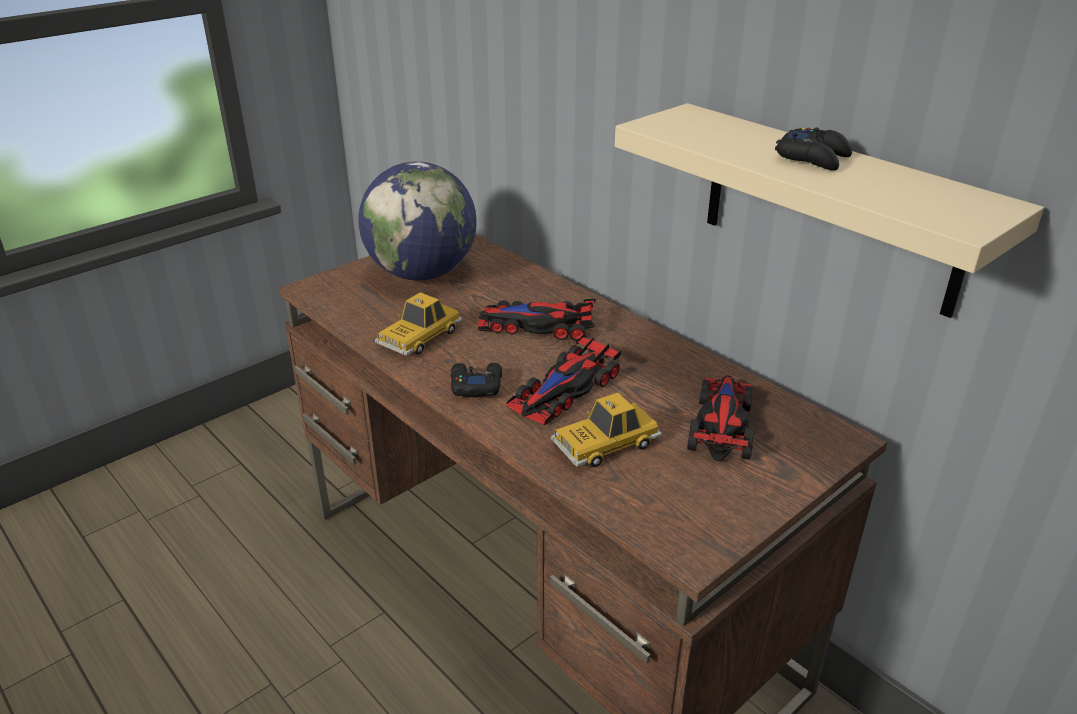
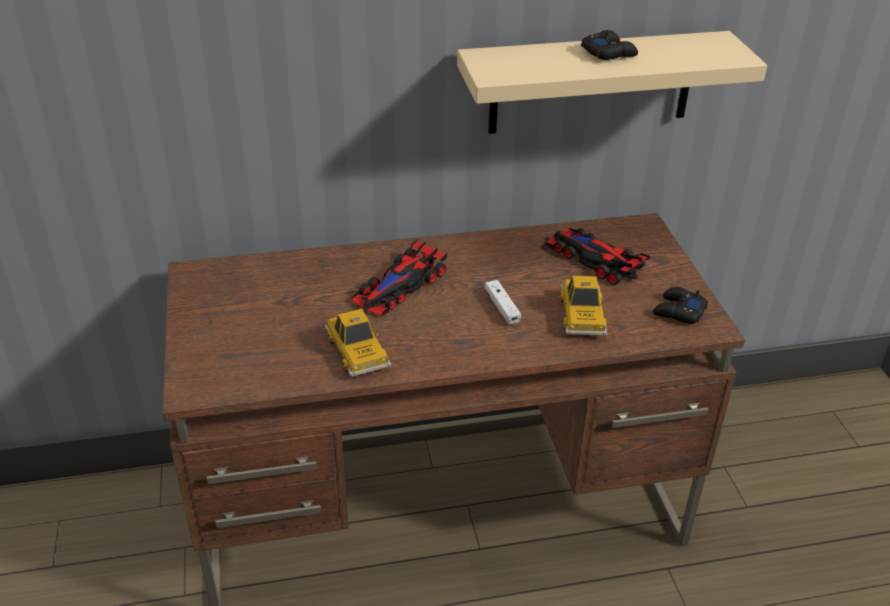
camera: 60 degrees left, 5 degrees up
(422, 273) = (244, 314): globe -> none
(476, 385) = (459, 346): black game controller -> black game controller (678, 311)
(564, 389) = (502, 307): toy car -> white game controller

